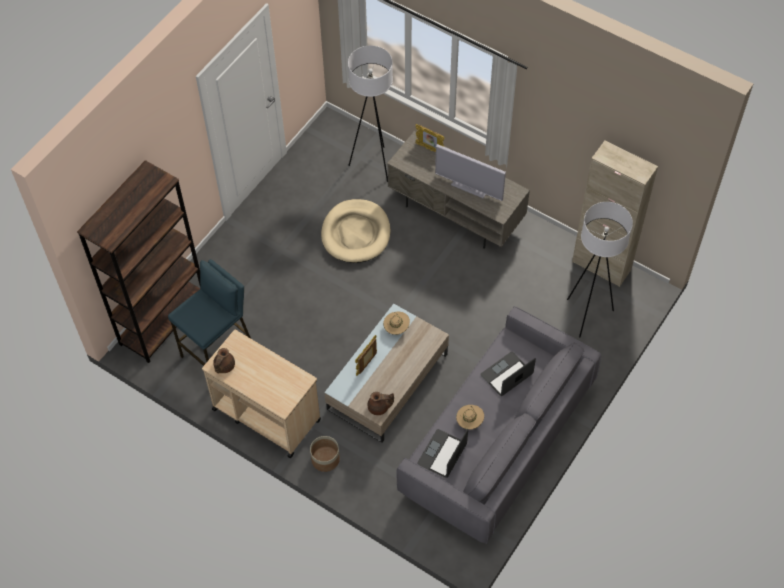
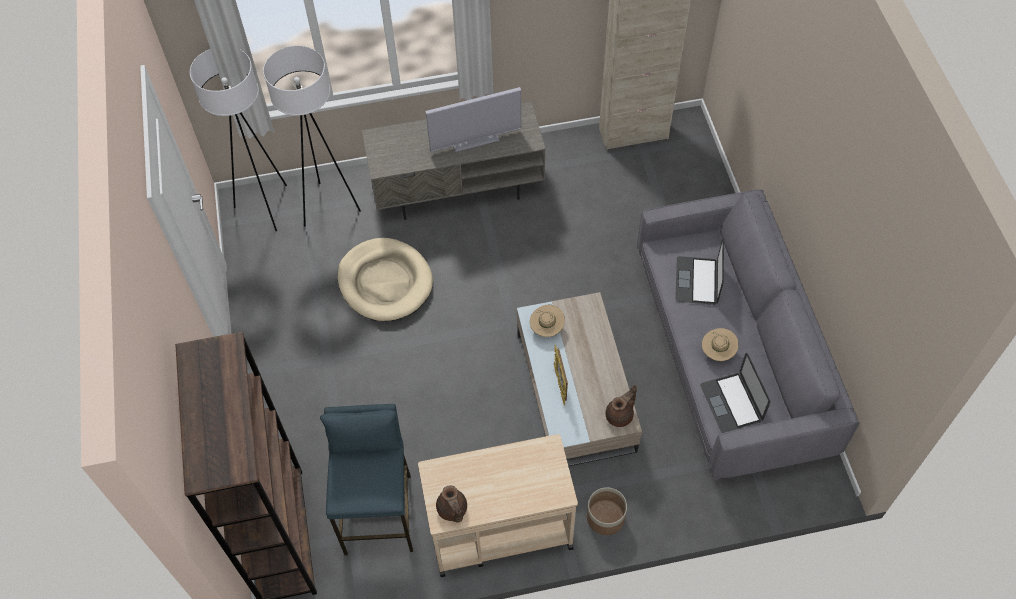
camera: 45 degrees left, 0 degrees up
(429, 149) = (397, 135): picture frame -> none
(587, 315) = (672, 183): white floor lamp -> white floor lamp (266, 207)

